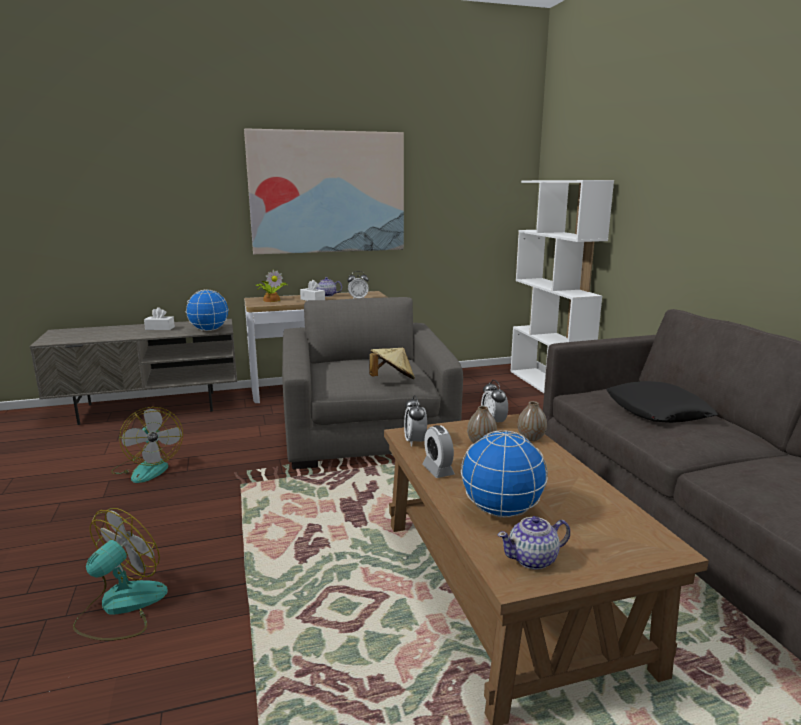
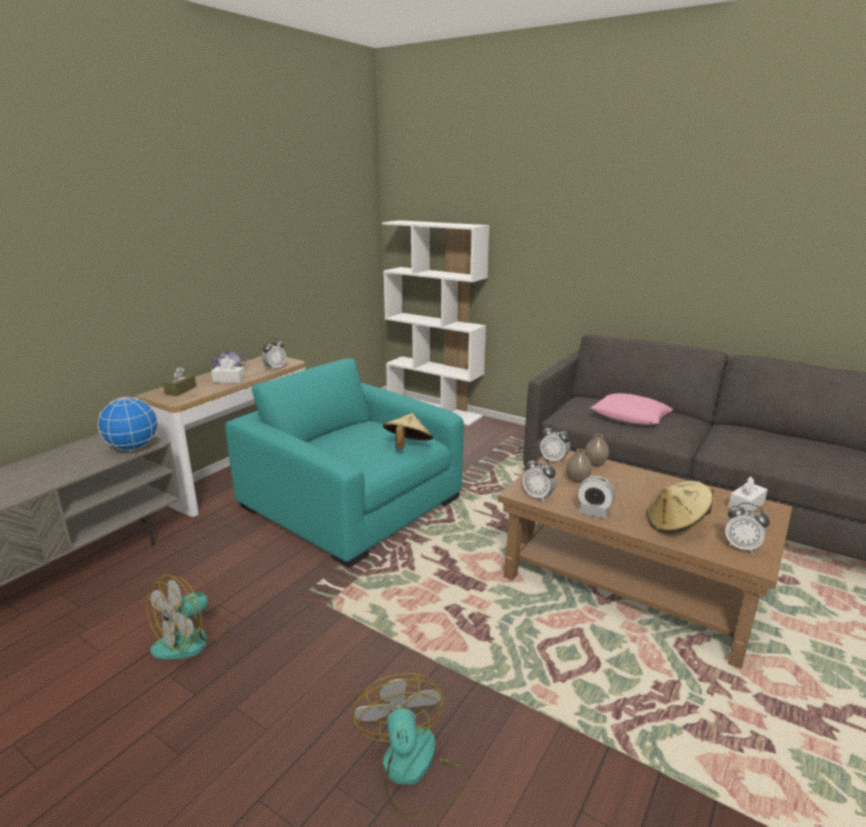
camera: 40 degrees left, 5 degrees up
(148, 468) = (192, 639): fan -> fan turned 105 degrees clockwise
(160, 328) = (54, 464): white tissue box -> white tissue box (746, 505)
(272, 300) = (180, 390): potted plant -> brown tissue box
(328, 192) = (210, 251): picture -> none
(366, 429) = (352, 502): grey armchair -> turquoise armchair
(501, 511) = (676, 524): globe -> beige hat
(533, 559) = (741, 547): teapot -> alarm clock
(657, 411) = (630, 416): black pillow -> pink pillow

